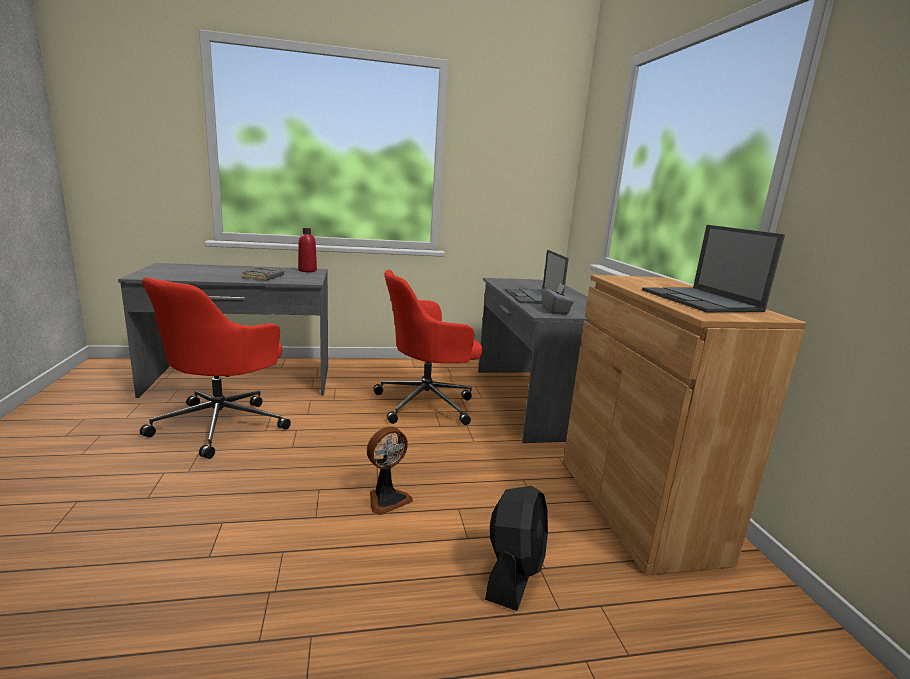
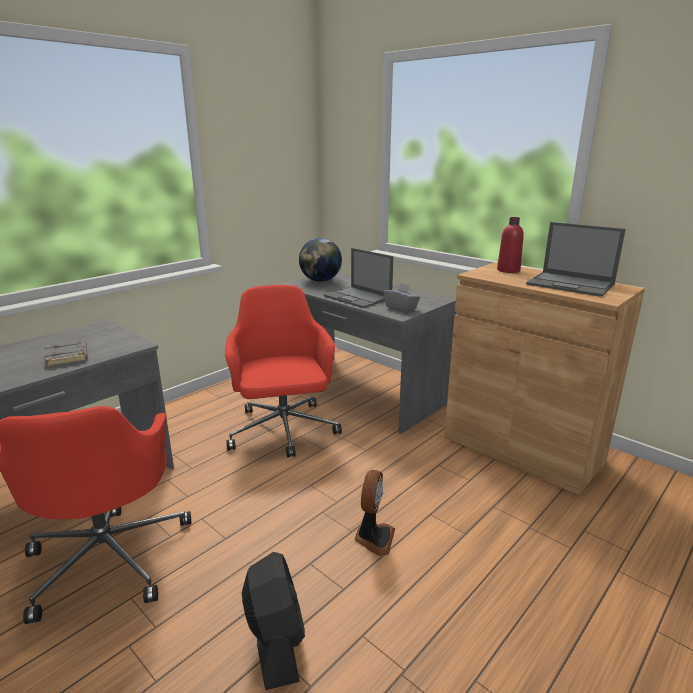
camera: 35 degrees left, 5 degrees up
(307, 270) = (93, 329): red bottle -> red bottle (508, 270)
(427, 403) = (283, 431): red office chair -> red office chair turned 135 degrees clockwise
(514, 572) = (521, 540): black fan -> black fan (275, 641)
(527, 283) = (320, 281): none -> globe

